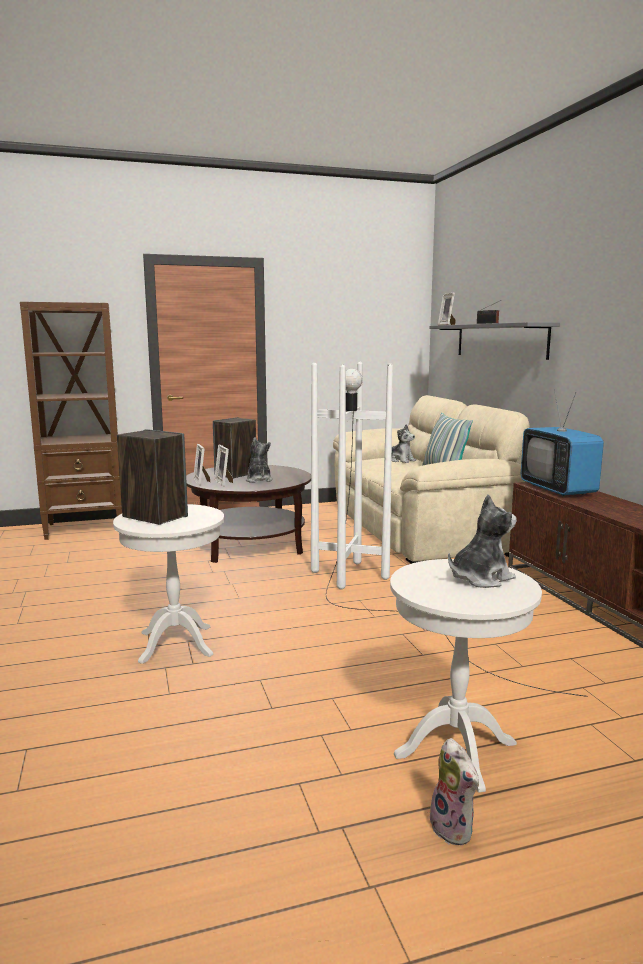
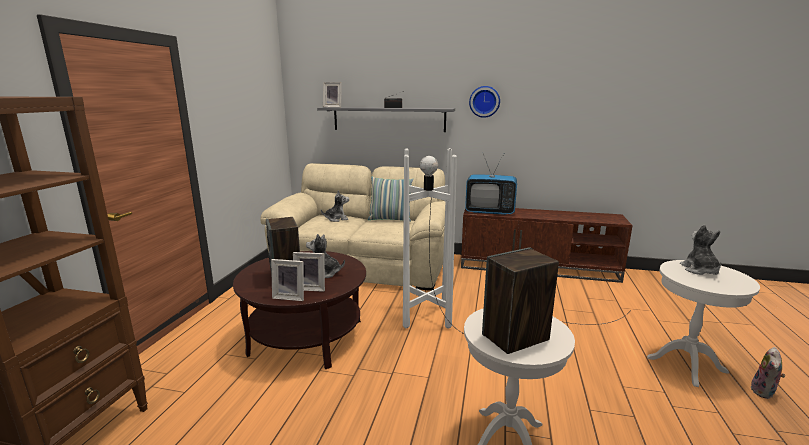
camera: 60 degrees left, 5 degrees up
(454, 829) = (764, 392): plush toy -> plush toy turned 120 degrees clockwise
(591, 310) = (484, 101): none -> wall clock

